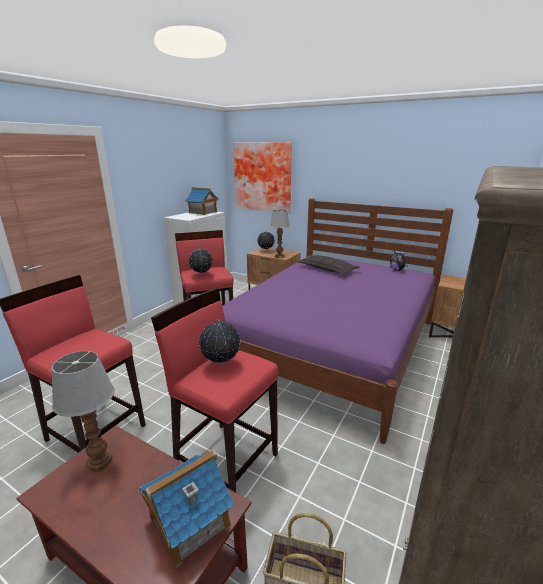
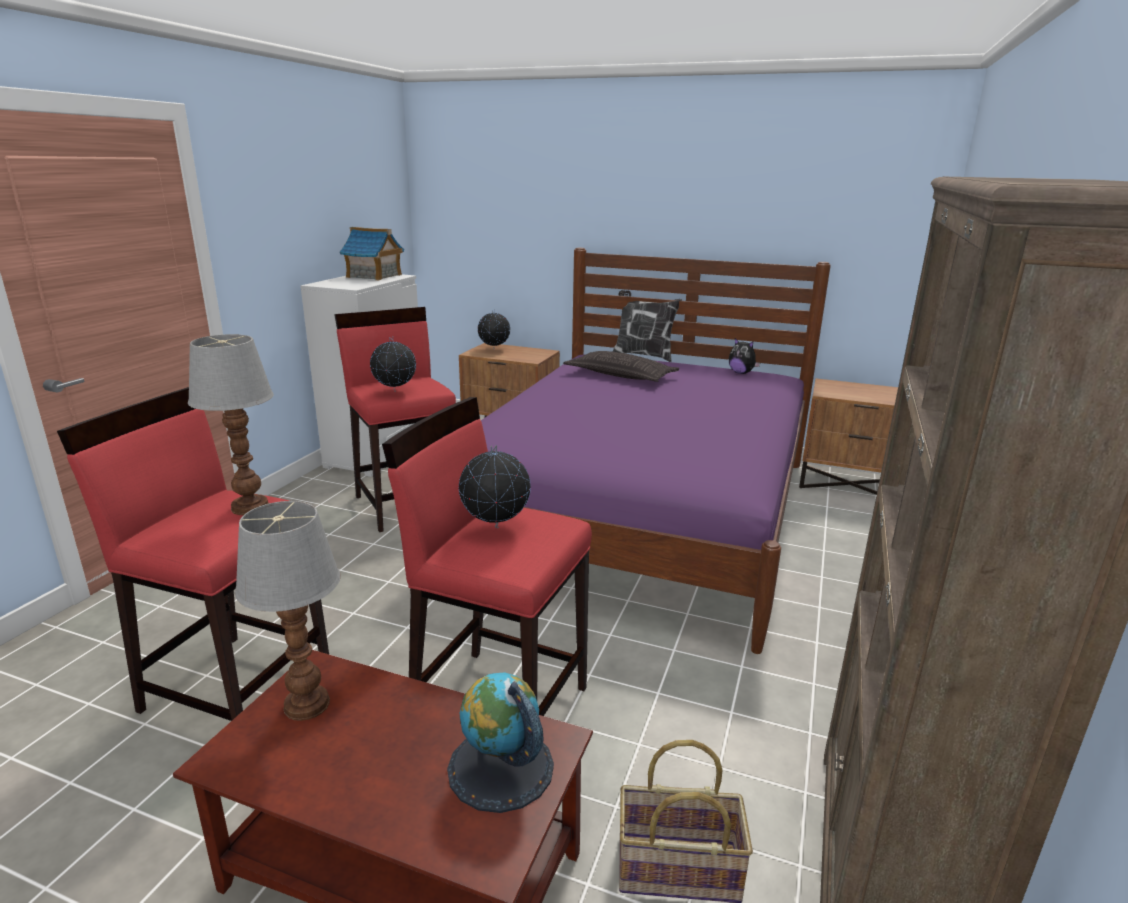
camera: 10 degrees left, 0 degrees up
(189, 521) = (500, 768): toy house -> globe
(263, 177) = (483, 209): picture -> none
(279, 256) = (523, 358): table lamp -> table lamp (249, 507)
(343, 257) = (642, 356): none -> pillow

